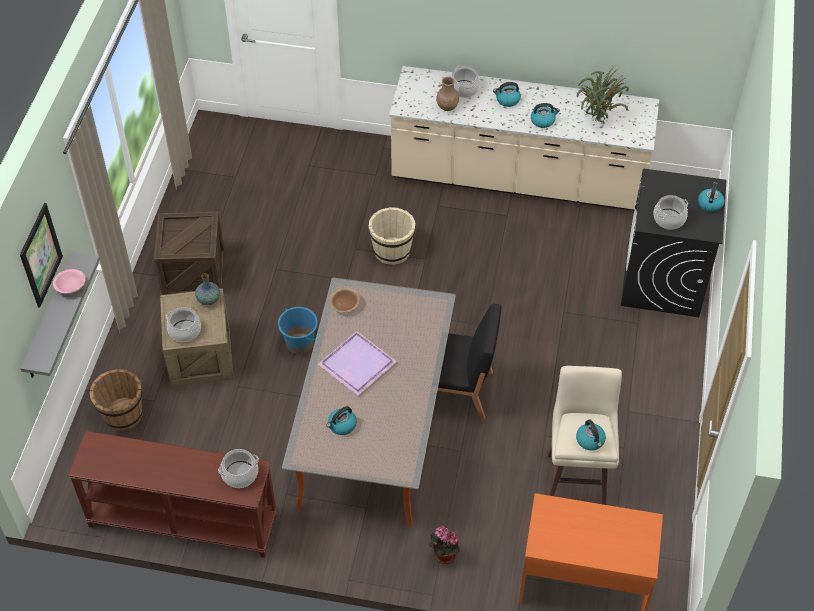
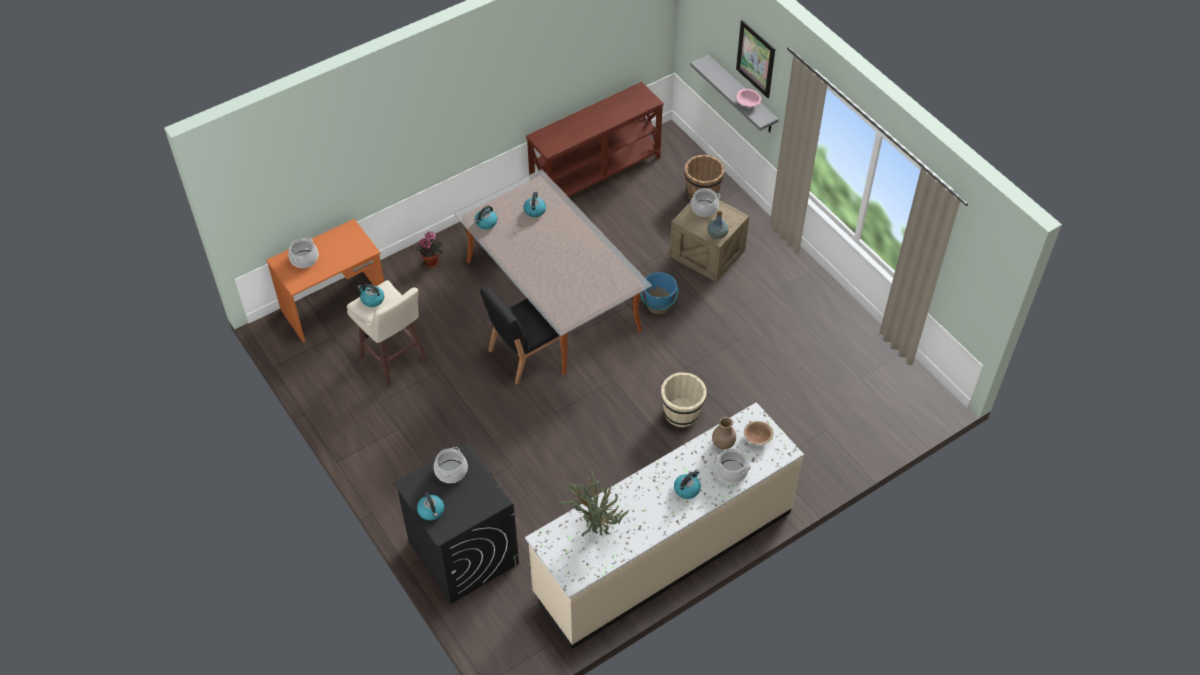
camera: 135 degrees right, 0 degrees up
(193, 273) = (784, 294): crate -> none
(240, 474) = (554, 142): cooking pot -> cooking pot (304, 259)
(344, 305) = (620, 274): brown bowl -> brown bowl (757, 437)
(355, 364) = (568, 246): purple tray -> none
(543, 121) = (638, 492): kettle -> kettle (486, 223)

